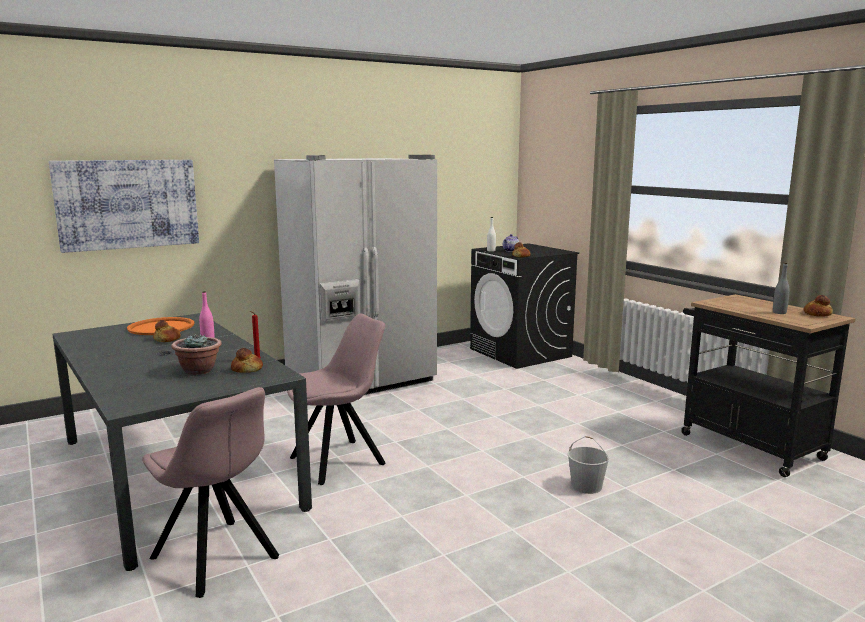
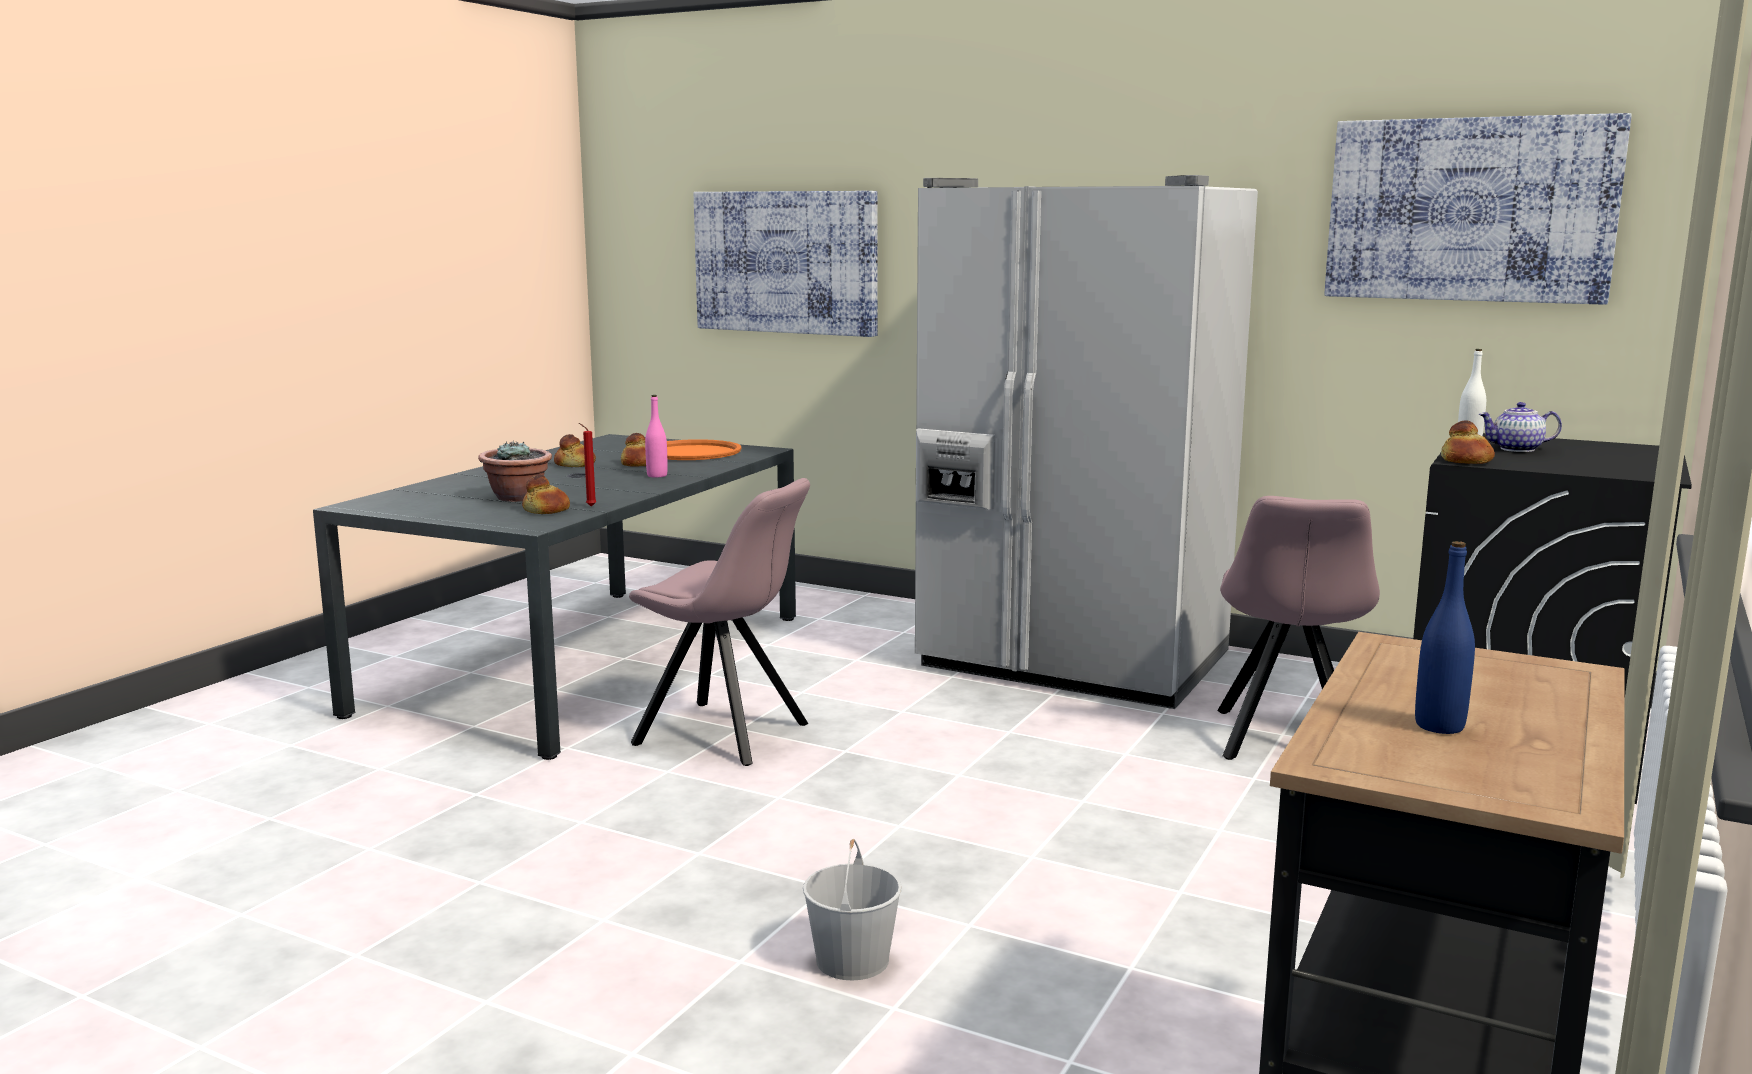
camera: 60 degrees right, 0 degrees up
(216, 558) = (388, 747): pink chair -> pink chair (1286, 740)
(454, 165) = (1470, 210): none -> picture
(779, 312) = (1439, 726): grey bottle -> blue bottle
(817, 314) = (1543, 776): bread -> bread (575, 464)

